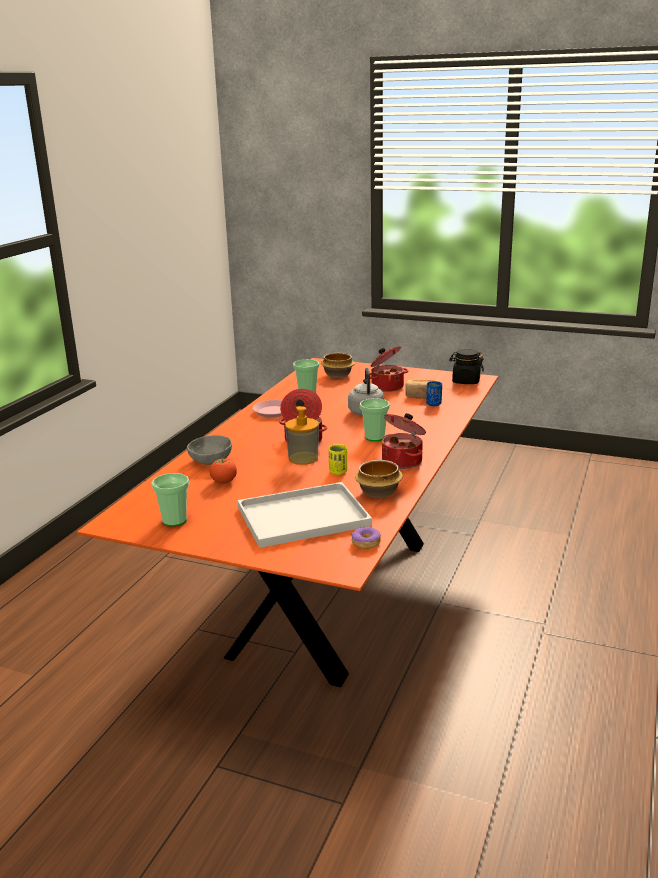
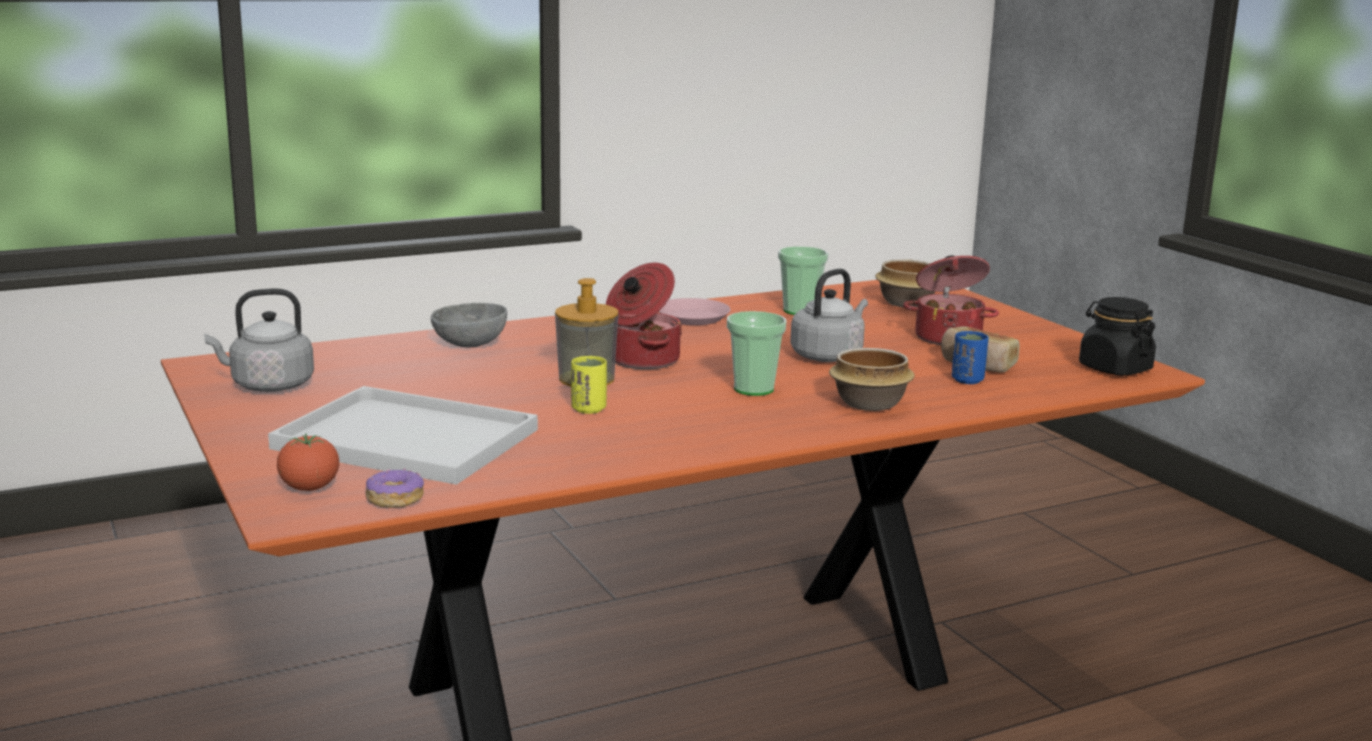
camera: 40 degrees right, 5 degrees down
(174, 520) = (268, 386): cup -> grey kettle
(224, 482) = (424, 369): tomato -> tomato (309, 488)
(379, 493) = (573, 453): bowl -> bowl (869, 404)
(403, 461) = (714, 430): cooking pot -> none

